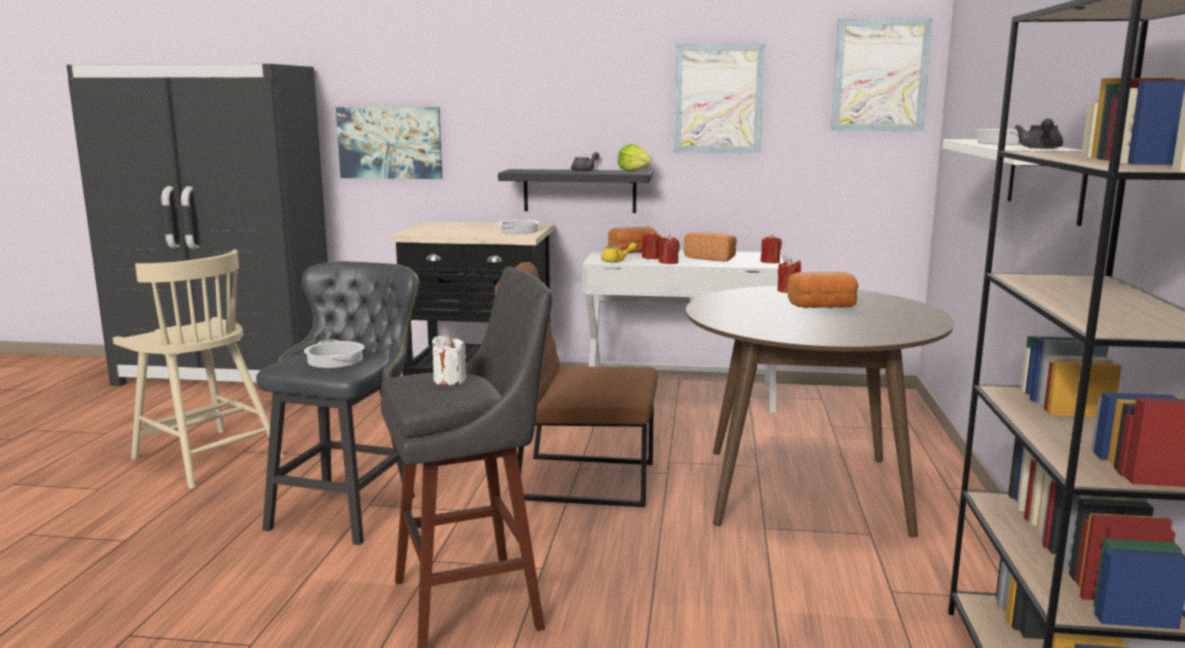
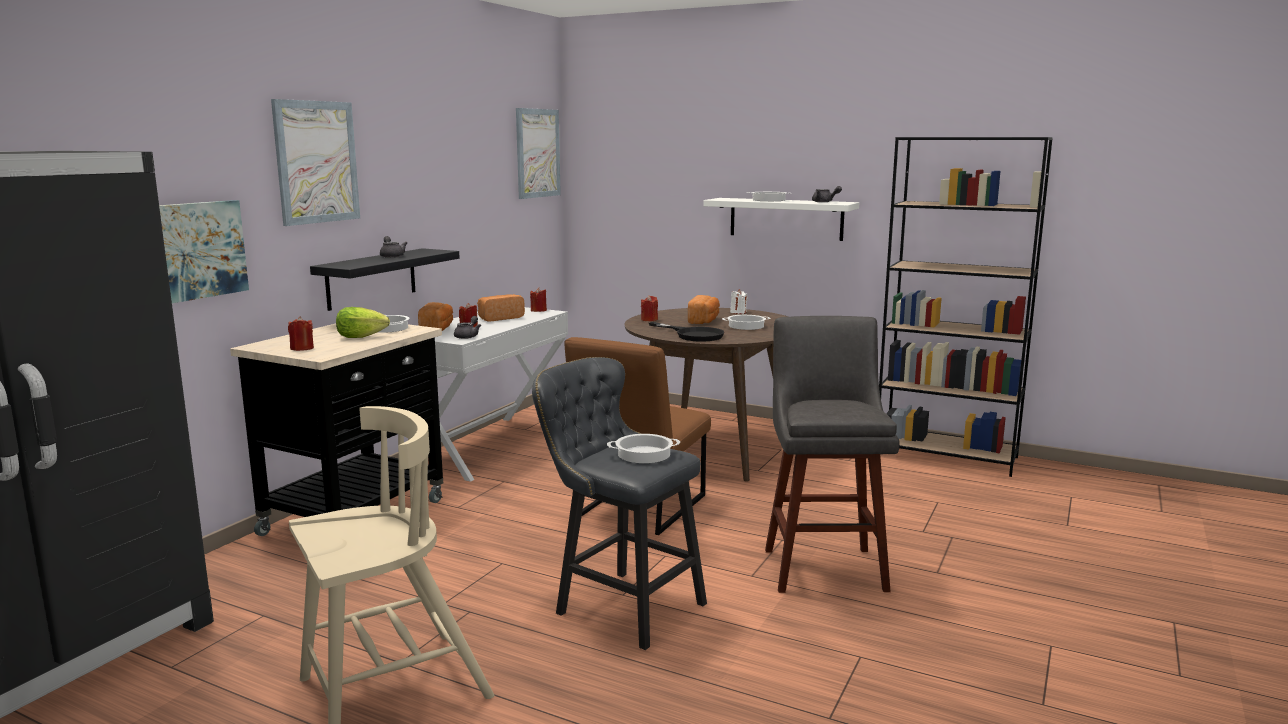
camera: 70 degrees left, 0 degrees up
(449, 380) = (830, 403): white candle -> white candle (738, 312)
(616, 261) = (468, 336): yellow teapot -> grey teapot
(634, 171) = (427, 250): lettuce -> lettuce (360, 337)
(668, 262) = (498, 327): red candle -> red candle (302, 348)
(718, 98) = (458, 176): picture -> picture (316, 162)
(729, 310) = (693, 335): none -> black frying pan
(825, 323) = (746, 326): none -> cooking pot

